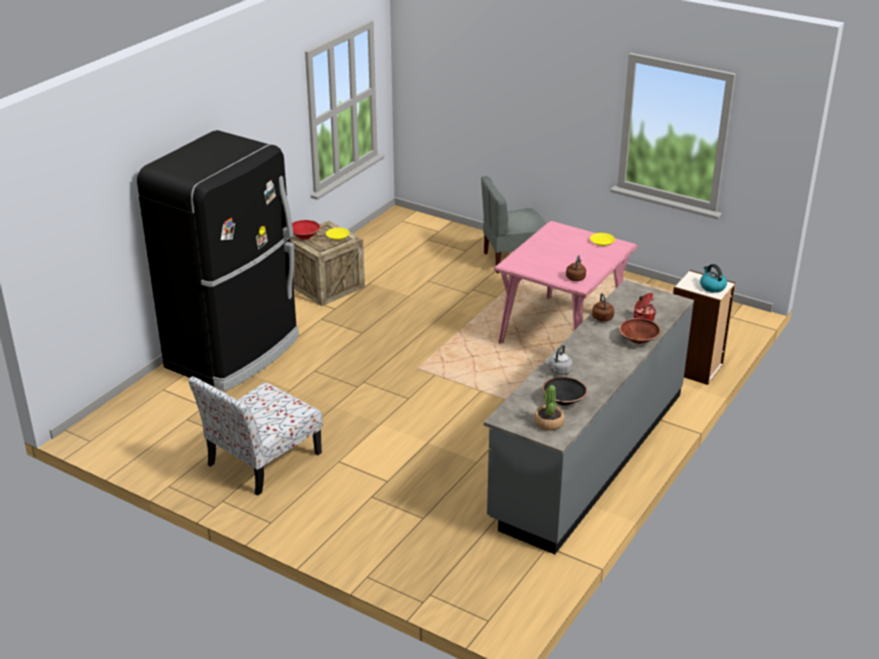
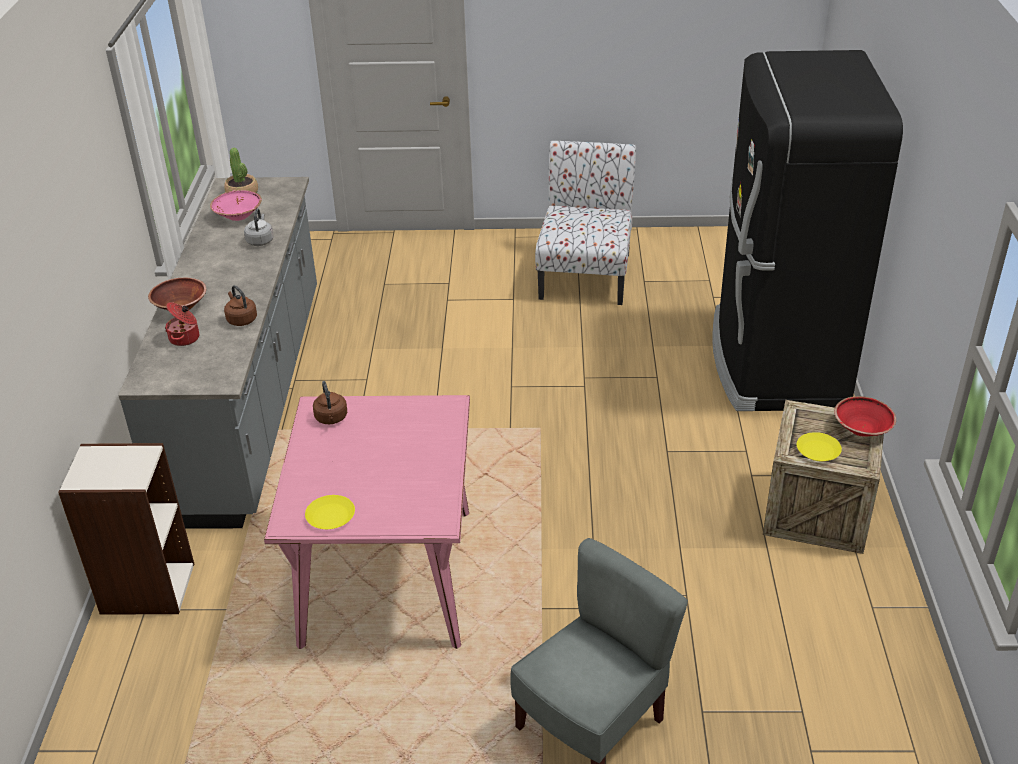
camera: 150 degrees right, 5 degrees up
(563, 400) = (238, 216): black bowl -> pink bowl
(712, 287) = (98, 466): kettle -> none

